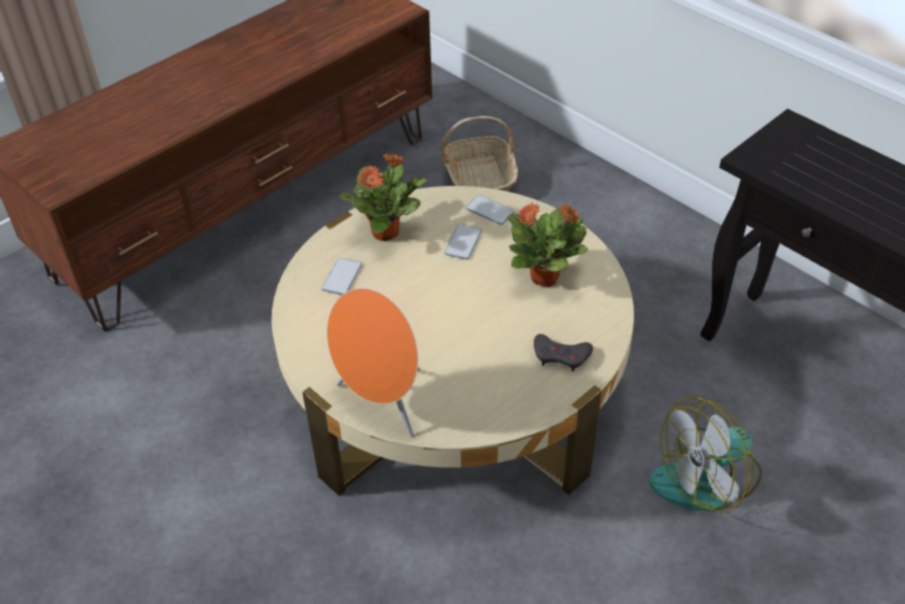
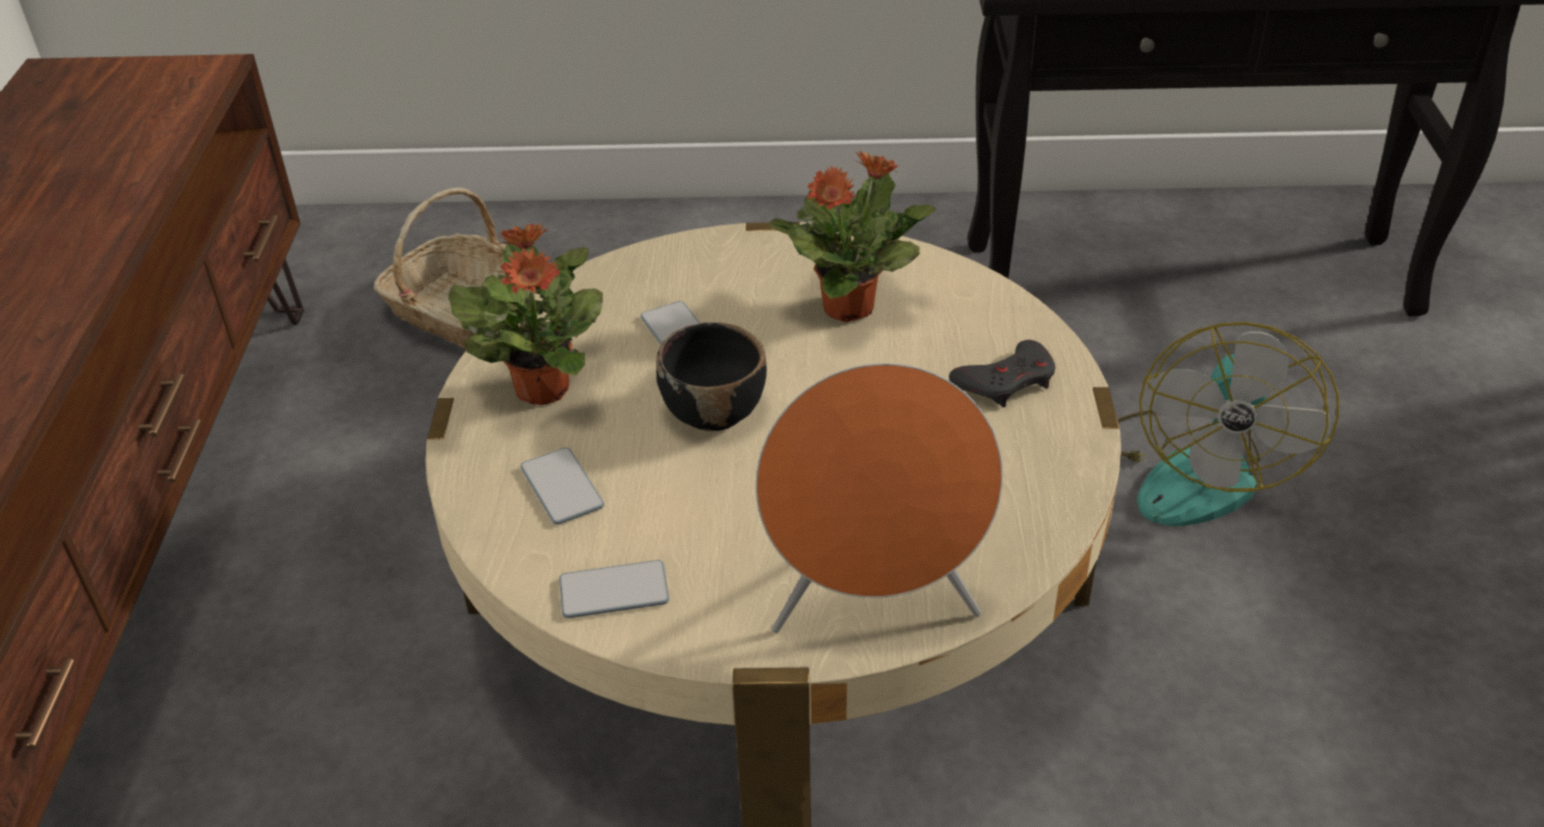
camera: 45 degrees left, 5 degrees down
(432, 285) = (714, 410): none -> black bowl
(489, 211) = (657, 275): phone -> phone (614, 591)

